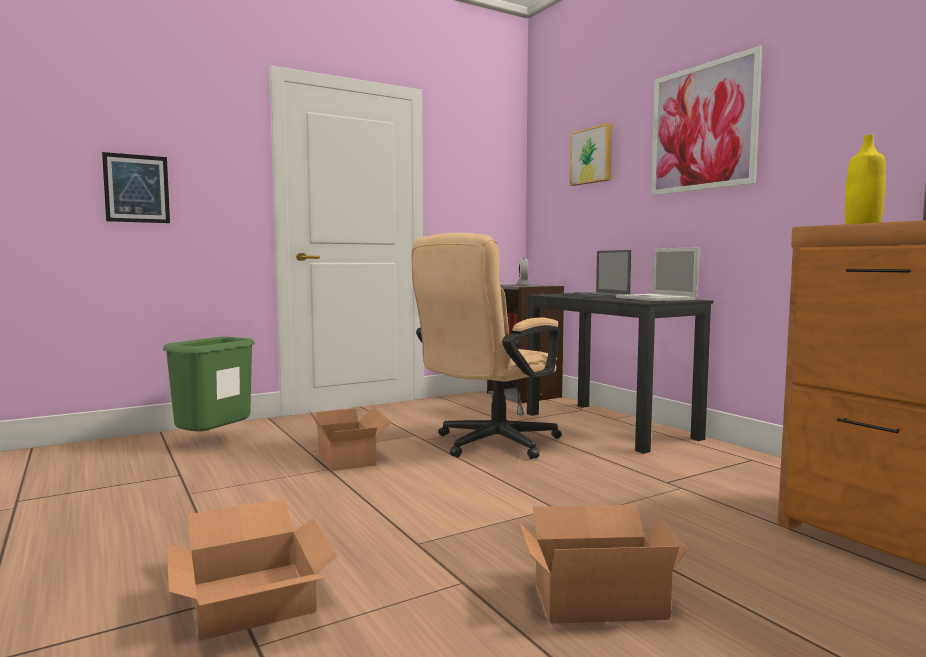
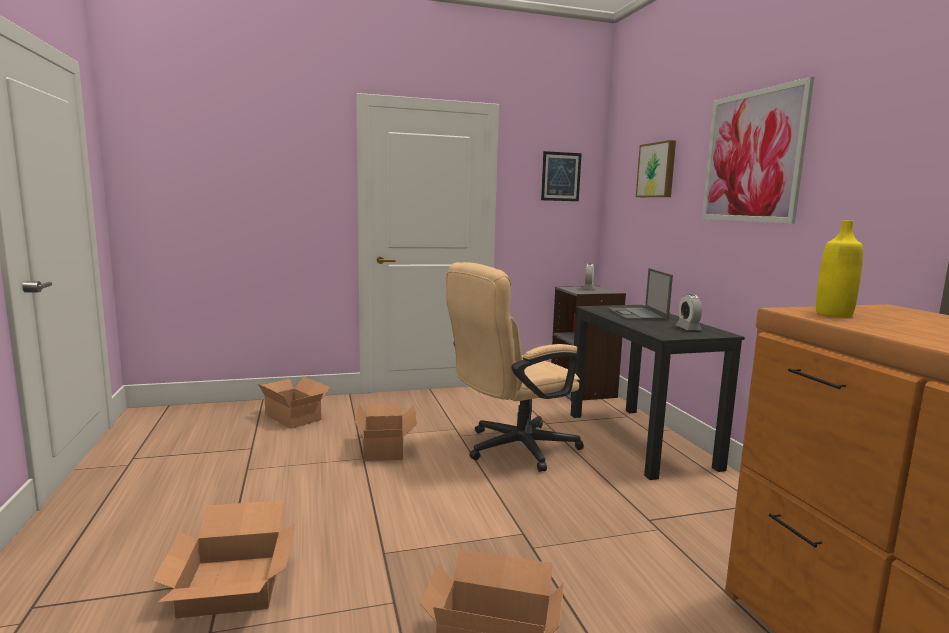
camera: 15 degrees right, 5 degrees up
(137, 188) = (245, 205): picture -> picture (561, 176)
(214, 442) = (294, 416): green trash can -> cardboard box
(656, 299) = (688, 328): laptop -> alarm clock

